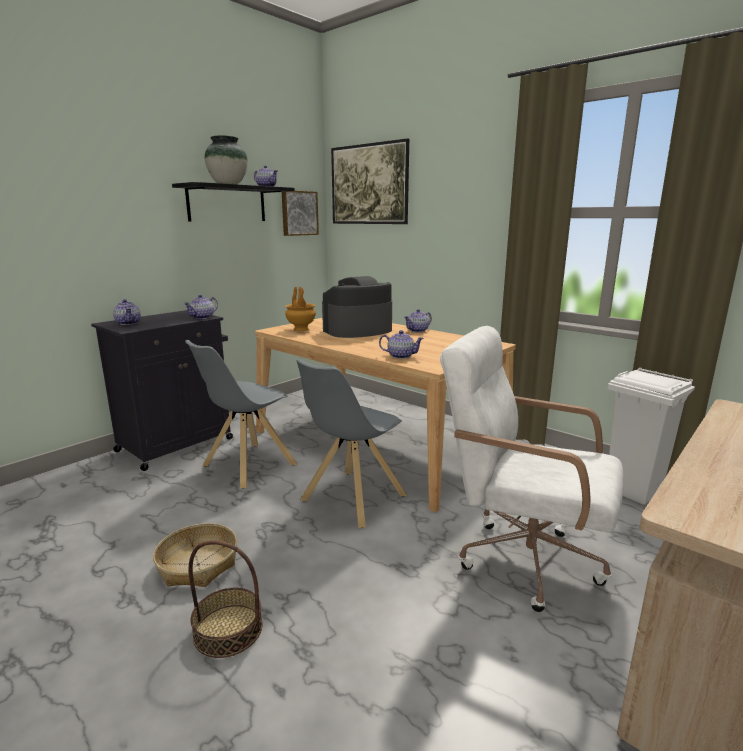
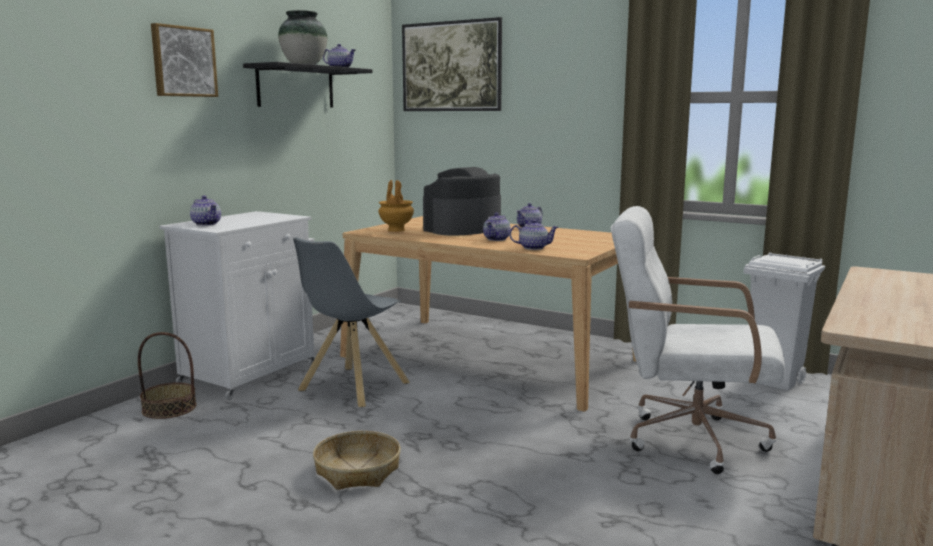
camera: 10 degrees left, 5 degrees down
(177, 444) = (251, 373): black cabinet -> white cabinet
(202, 317) = (287, 217): teapot -> teapot (497, 239)
(228, 630) = (426, 514): basket -> basket (169, 408)
(299, 213) = (366, 99): picture -> picture (183, 62)
(351, 498) = (489, 407): grey chair -> none

